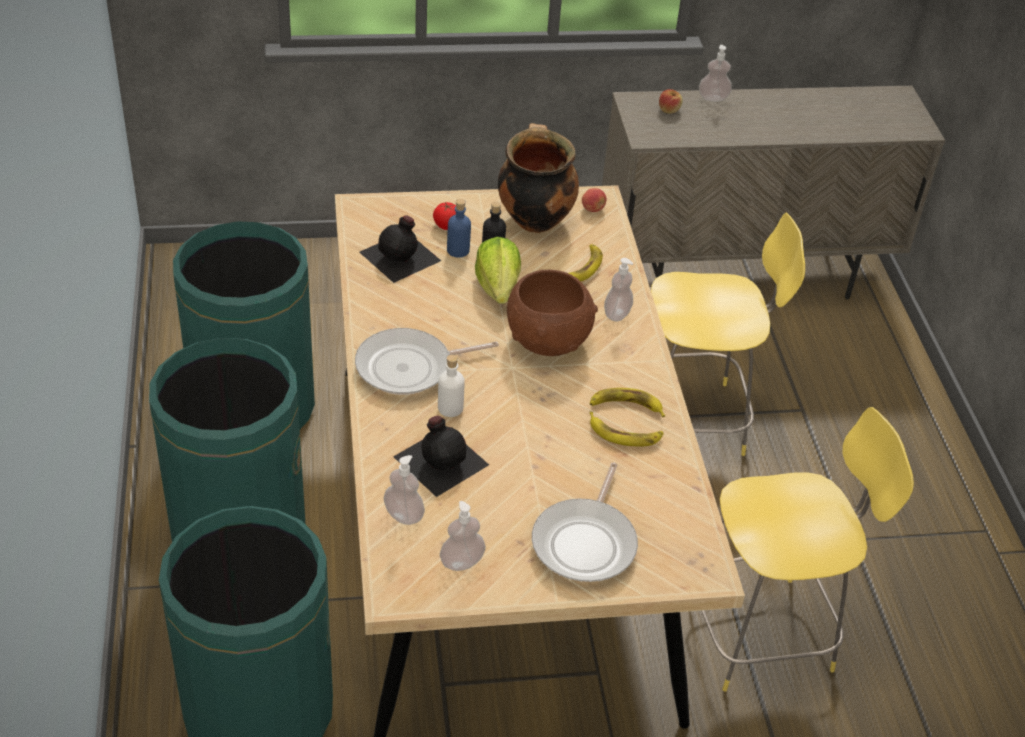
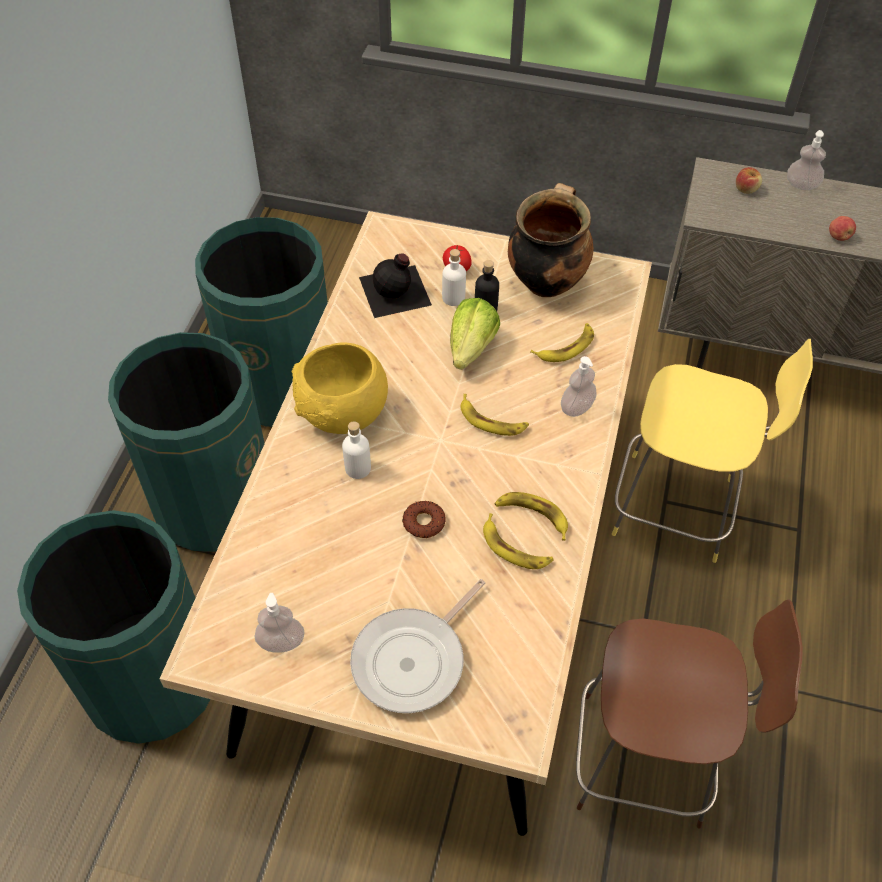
camera: 25 degrees right, 10 degrees up
(403, 515) = (254, 573): soap dispenser -> none
(409, 368) = (342, 414): frying pan -> yellow bowl
(441, 459) = (320, 522): black bottle -> none
(458, 250) = (453, 298): blue bottle -> white bottle
(534, 435) = (423, 522): none -> donut
(549, 341) = (492, 420): brown bowl -> banana
(593, 209) = (611, 283): apple -> apple (839, 237)
(764, 632) = (647, 760): yellow stool -> brown stool

